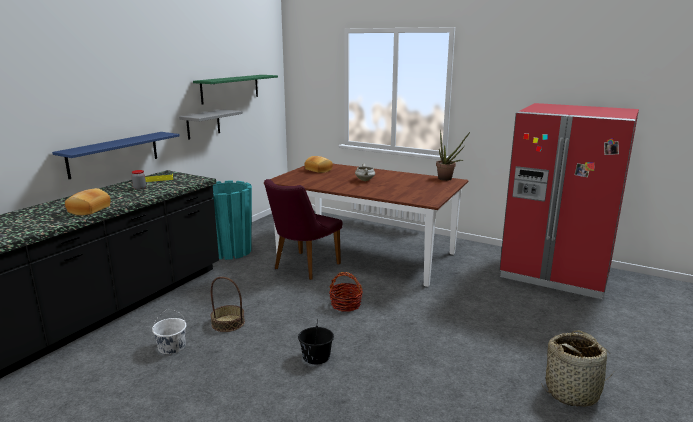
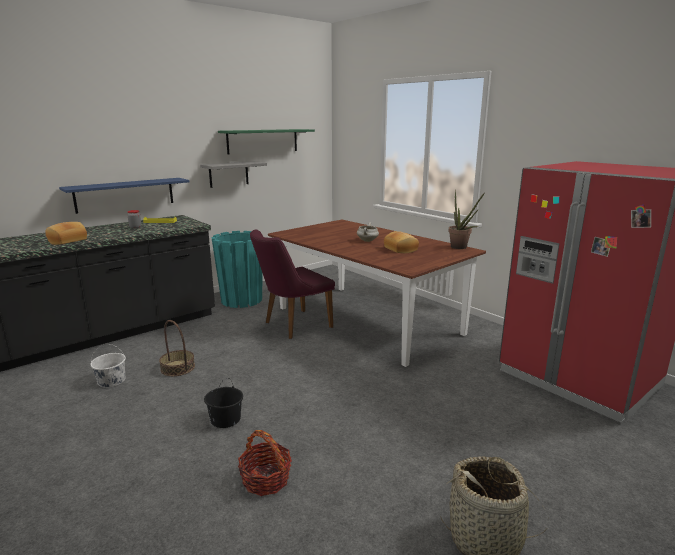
camera: 20 degrees right, 0 degrees up
(319, 170) = (334, 227): bread -> bread (401, 249)
(346, 305) = (302, 370): basket -> basket (266, 479)

